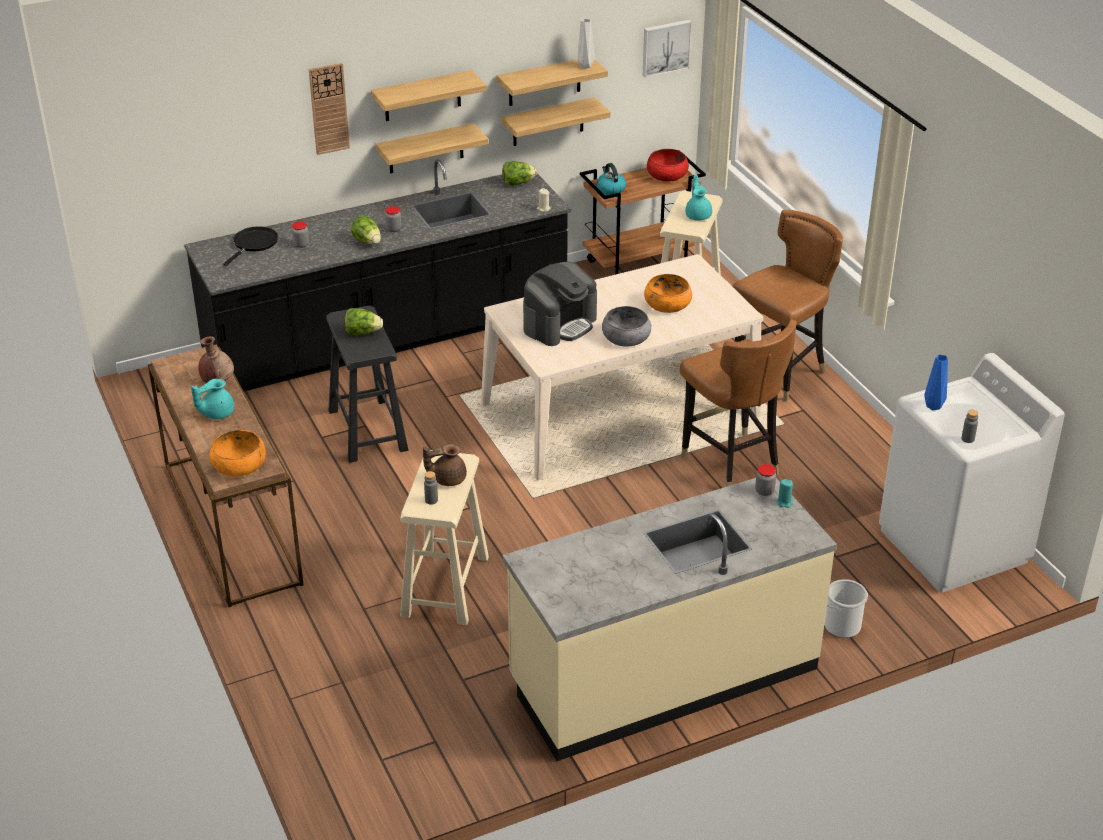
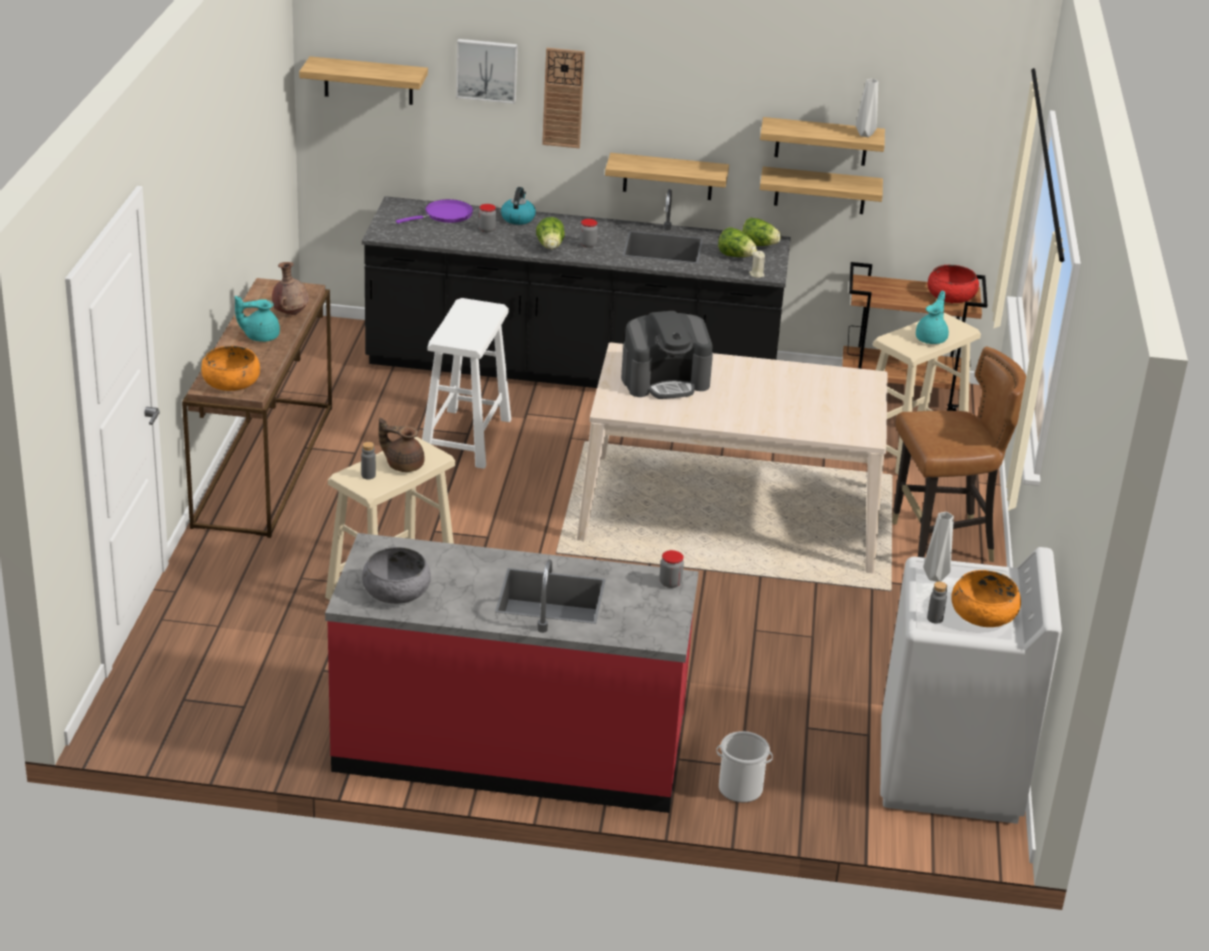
camera: 30 degrees right, 5 degrees down
(254, 244) = (445, 215): black frying pan -> purple frying pan
(363, 332) = (472, 324): lettuce -> lettuce (736, 256)
(367, 430) = (466, 438): black stool -> white stool
(422, 96) = (671, 115): shelf -> shelf (368, 81)
(610, 189) = (873, 289): kettle -> kettle (518, 218)
(626, 337) = (717, 415): grey bowl -> grey bowl (396, 590)
(663, 675) = (510, 749): beige counter -> red counter
(665, 47) = (982, 145): picture -> picture (487, 70)
(667, 304) = (797, 402): orange bowl -> orange bowl (983, 614)
(731, 463) = (792, 602): brown chair -> none
(784, 502) = (678, 600): turquoise candle -> none
(932, 407) = (934, 577): blue vase -> grey vase

